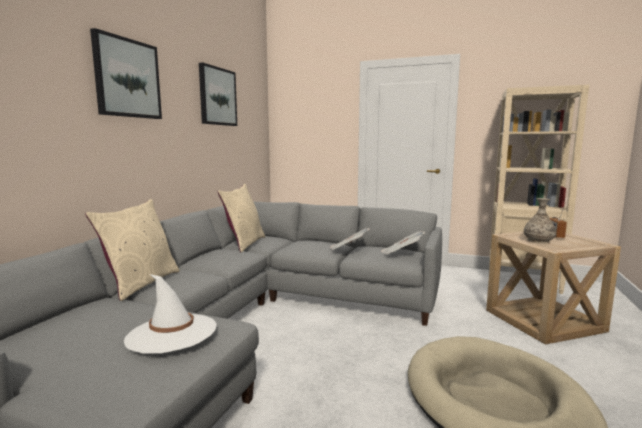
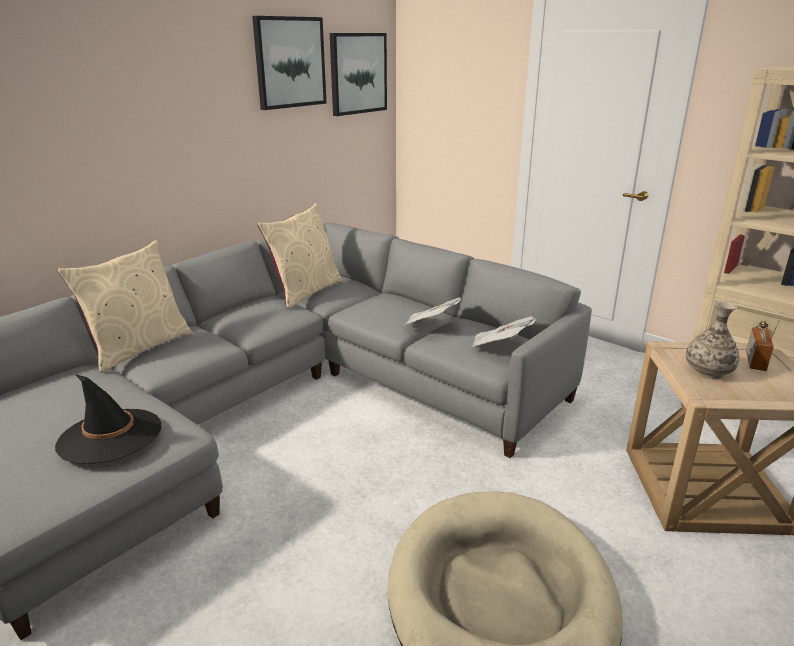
camera: 20 degrees right, 15 degrees up
(127, 78) = (130, 67): picture -> picture (358, 73)
(172, 333) = (110, 436): white hat -> black hat

